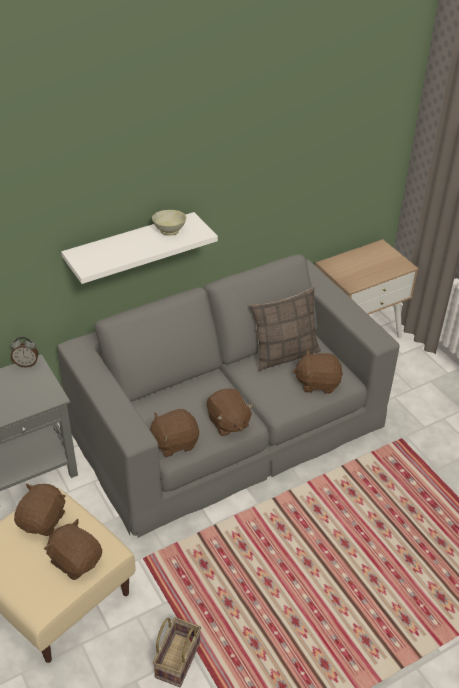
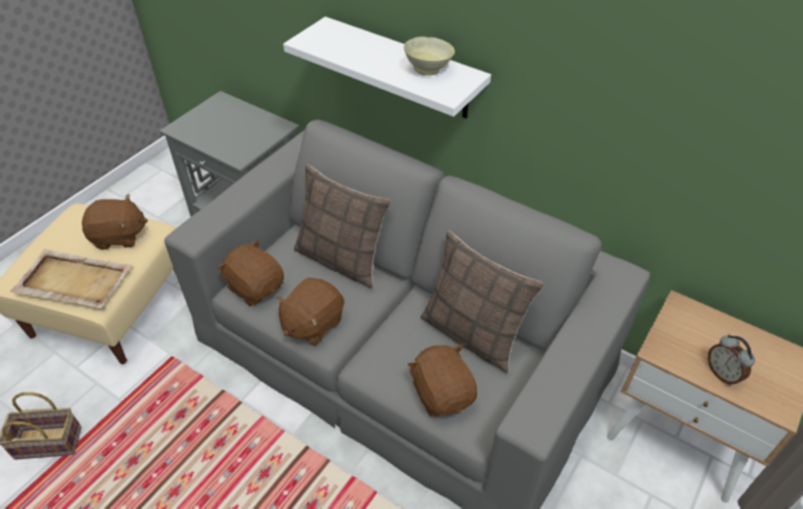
camera: 65 degrees right, 5 degrees up
(26, 364) = (277, 121): alarm clock -> alarm clock (722, 373)
(76, 560) = (73, 281): brown plush toy -> beige tray
(181, 390) = (341, 259): none -> pillow

